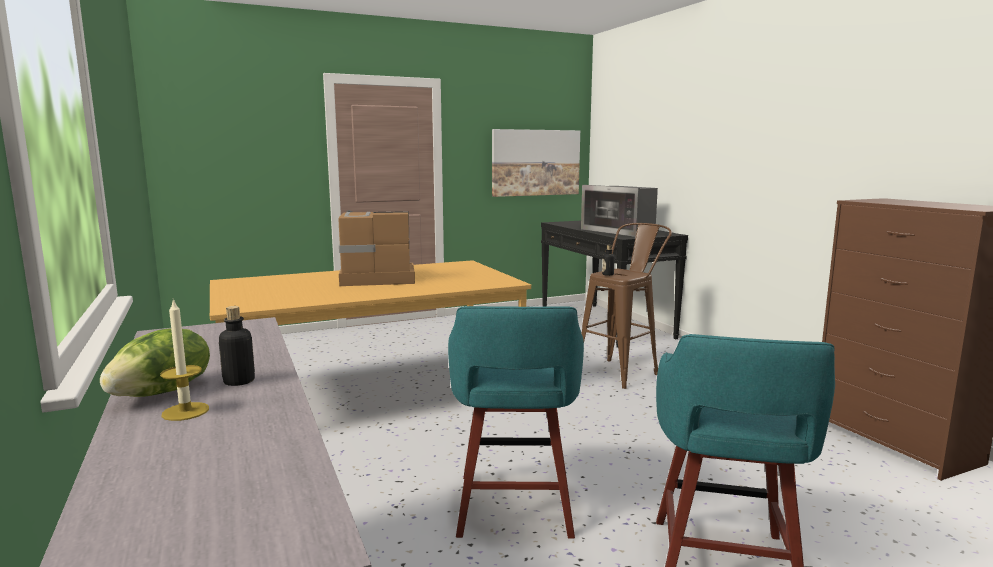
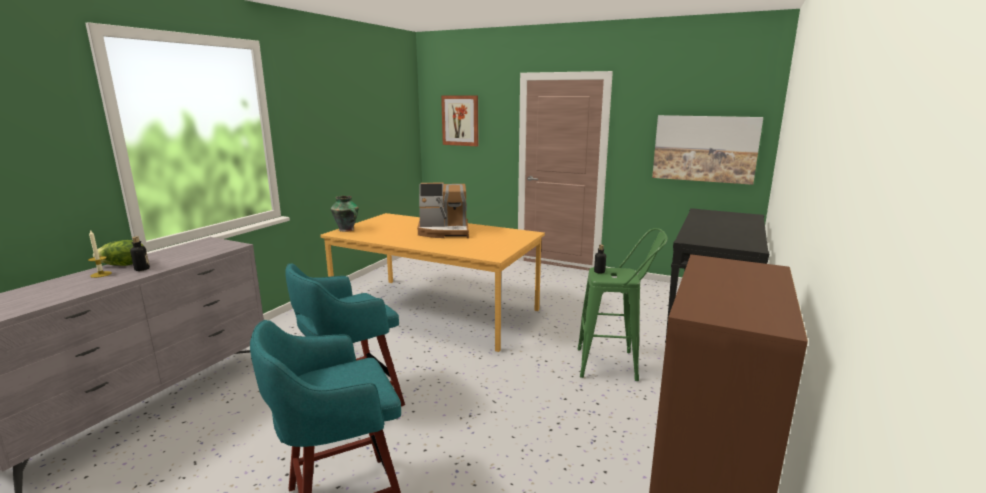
camera: 50 degrees right, 5 degrees up
(228, 138) = (460, 120): none -> picture
(233, 302) = (347, 230): none -> vase
(376, 278) = (444, 232): coffee machine -> coffee machine turned 135 degrees clockwise
(620, 231) = (715, 233): microwave -> none
(622, 372) = (615, 365): brown stool -> green stool

